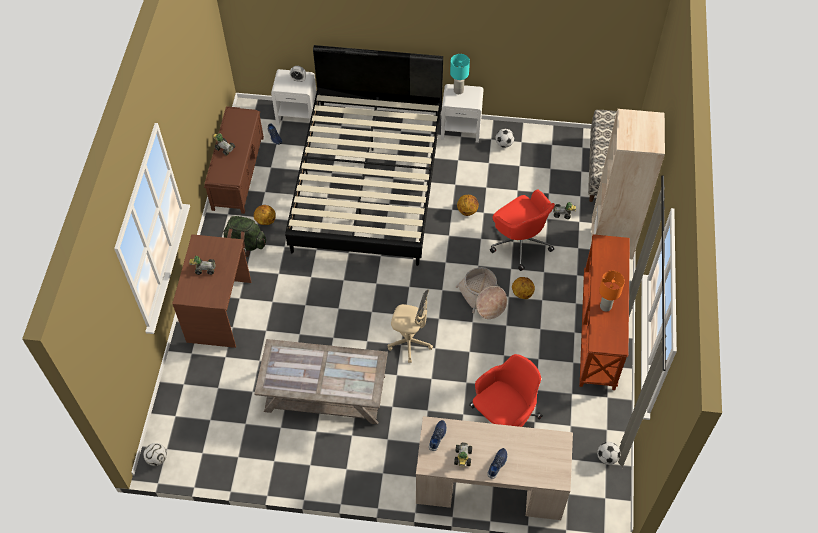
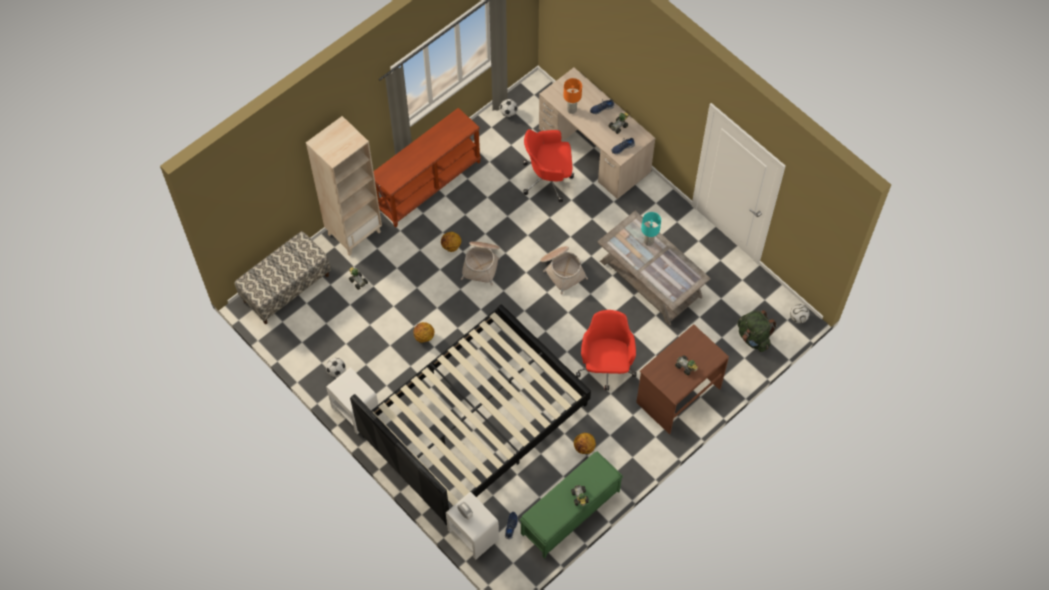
camera: 140 degrees left, 5 degrees up
(238, 172) = (569, 513): brown bench -> green bench
(245, 245) = (616, 438): green backpack -> green backpack (753, 337)
(409, 343) = (562, 270): beige office chair -> basket
(458, 90) = (348, 397): turquoise table lamp -> turquoise table lamp (649, 242)
(520, 242) = (412, 283): red office chair -> red office chair (606, 366)
(605, 306) = (437, 144): orange table lamp -> orange table lamp (571, 110)

